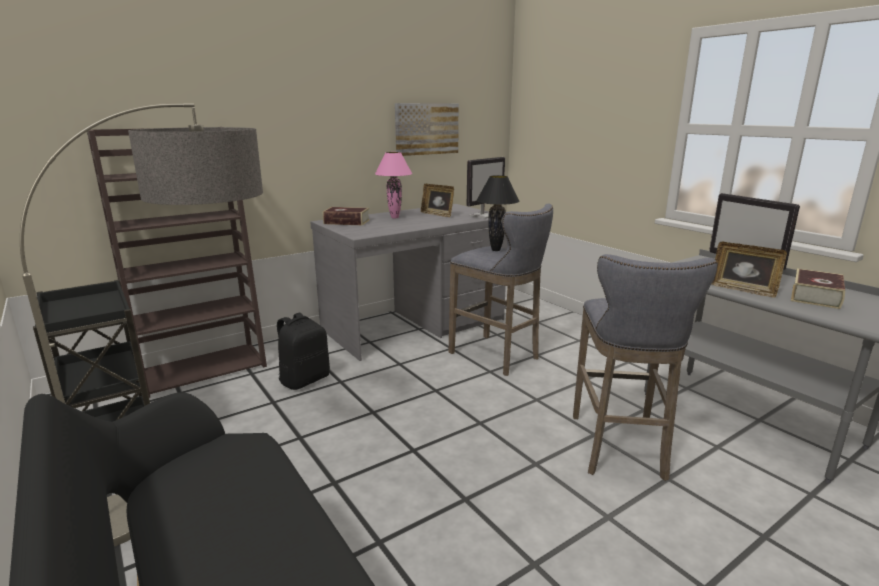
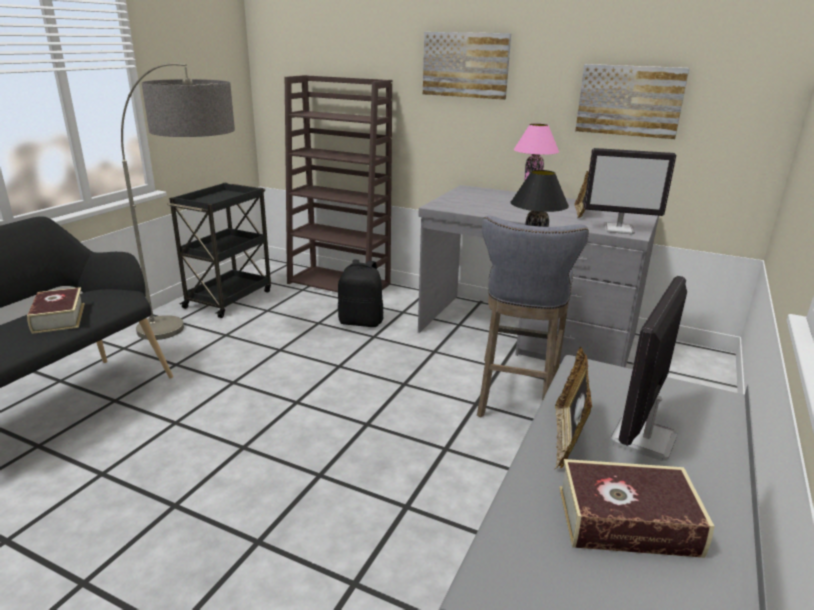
camera: 60 degrees right, 5 degrees up
(298, 108) = (466, 65): none -> picture
(346, 222) = (478, 193): book -> book (59, 318)
(619, 449) = (389, 532): grey stool -> none

